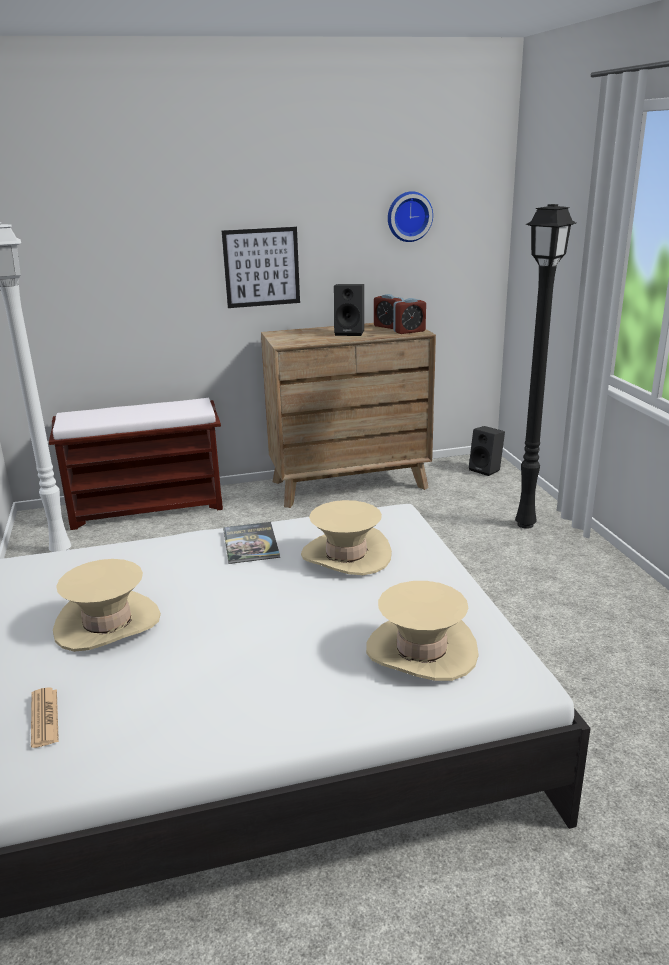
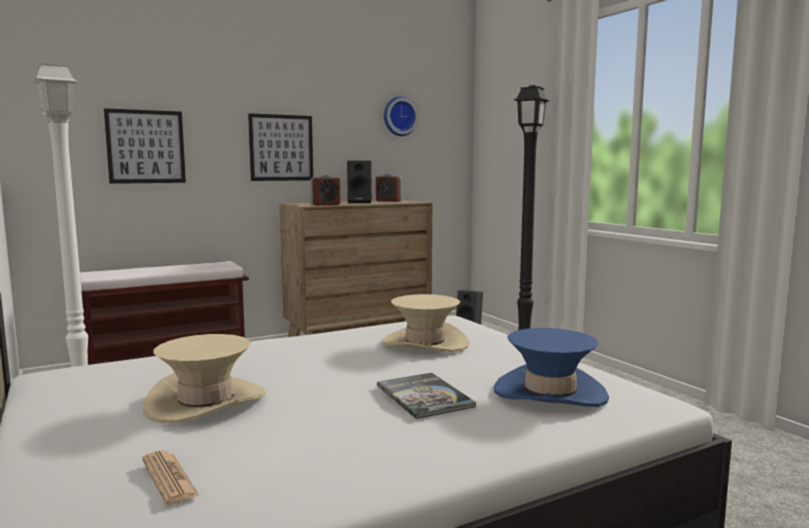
camera: 15 degrees left, 15 degrees down
(112, 278) = (146, 147): none -> picture
(250, 544) = (325, 343): book -> book (424, 396)
(409, 331) = (409, 202): alarm clock -> alarm clock (325, 204)
(421, 650) = (550, 392): beige hat -> blue hat

